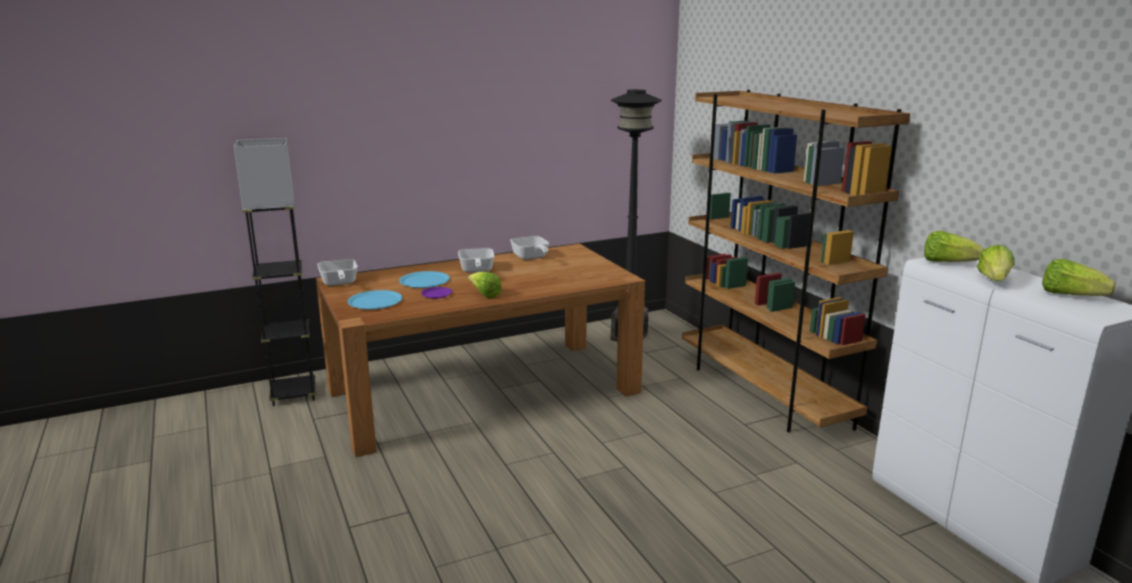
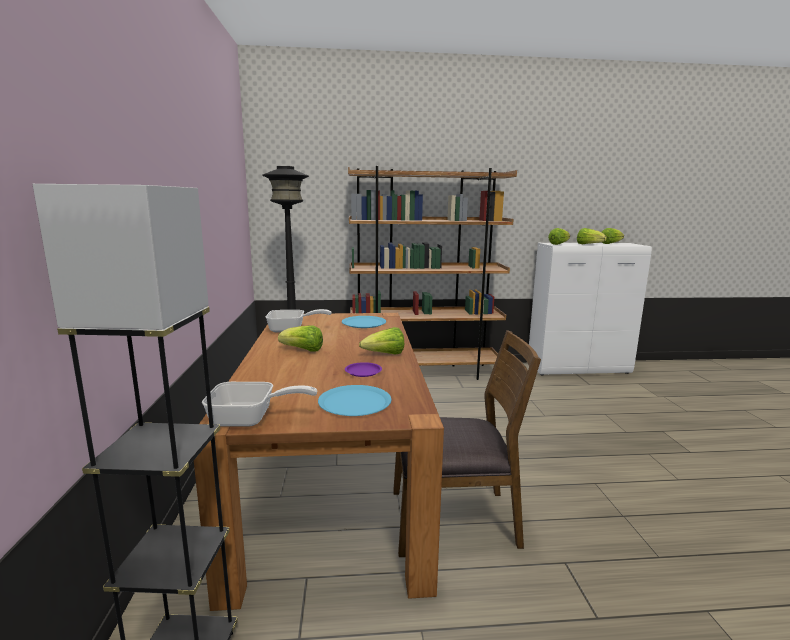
camera: 70 degrees left, 5 degrees down
(424, 281) = (306, 373): blue plate -> blue plate (363, 323)
(446, 453) = (454, 519): none -> brown chair
(476, 271) = (303, 350): frying pan -> lettuce

